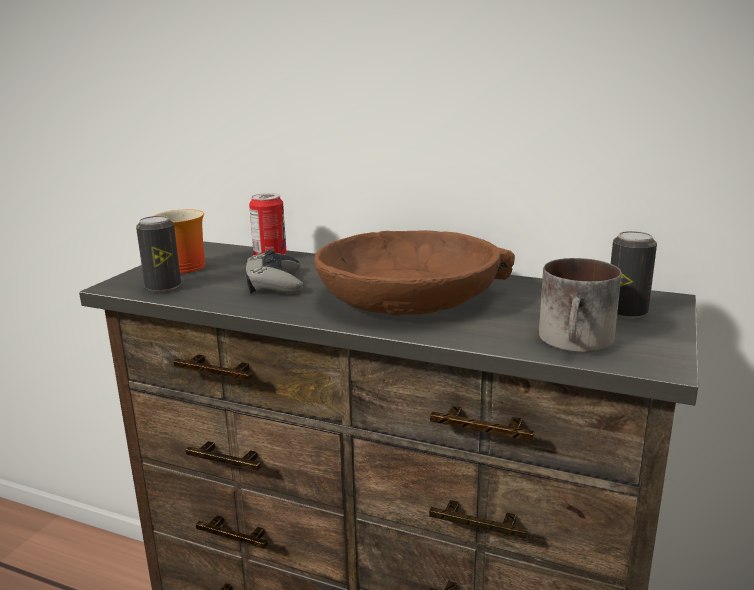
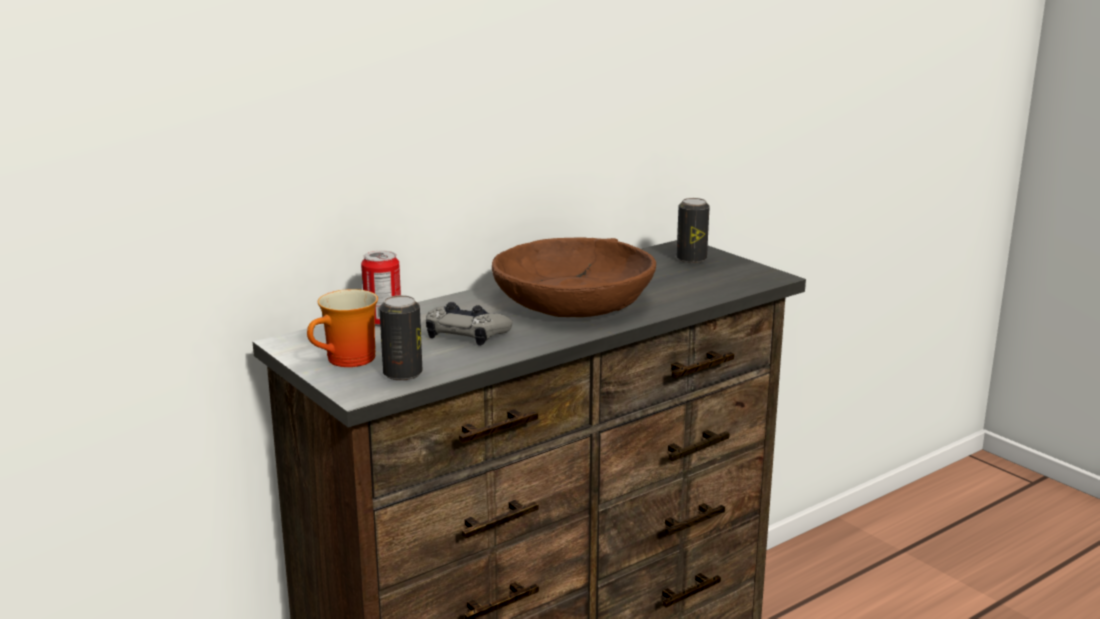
camera: 60 degrees left, 0 degrees up
(578, 342) = (720, 282): mug -> none

